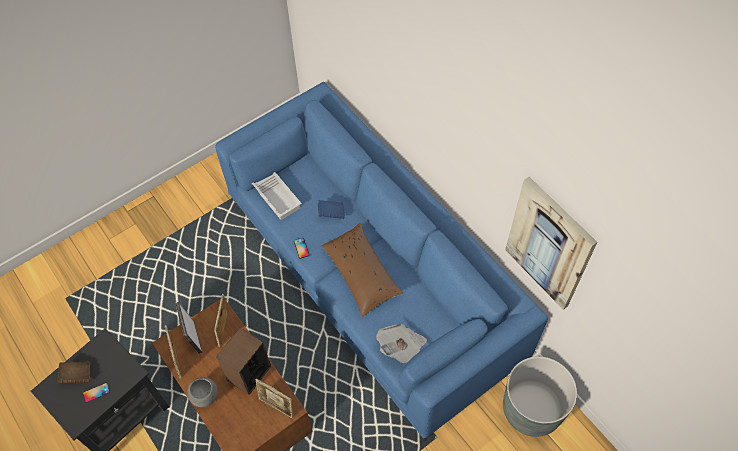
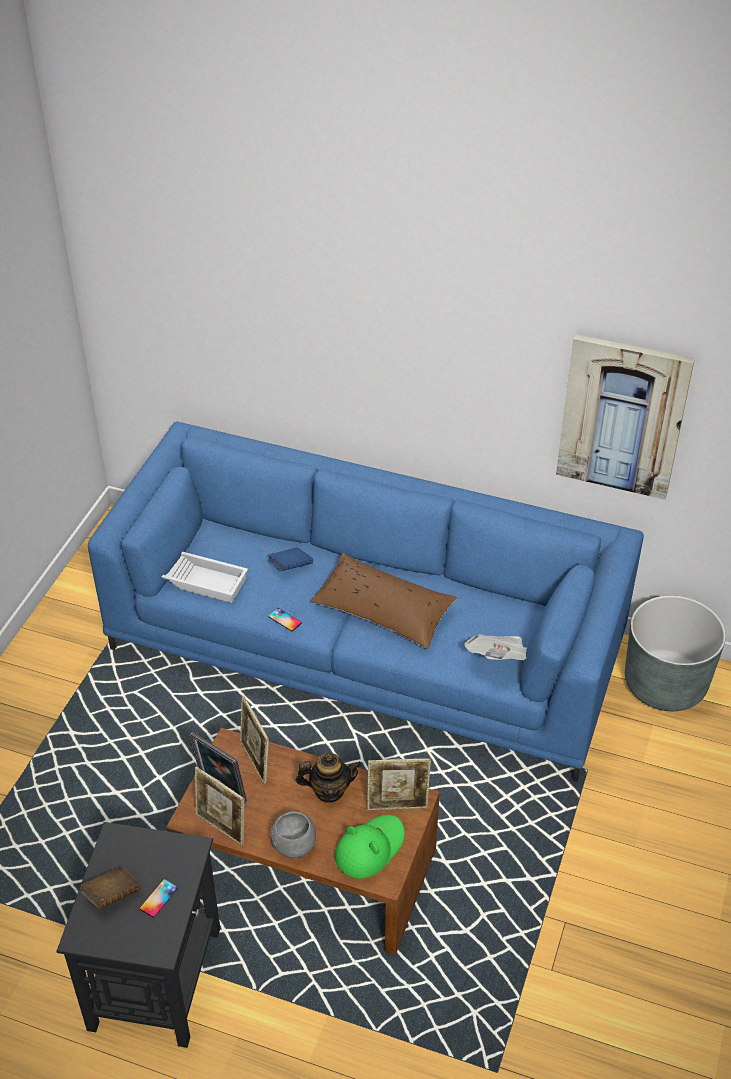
camera: 35 degrees left, 15 degrees down
(242, 423) = (369, 848): none -> green hat
(249, 373) = (329, 790): speaker -> teapot

